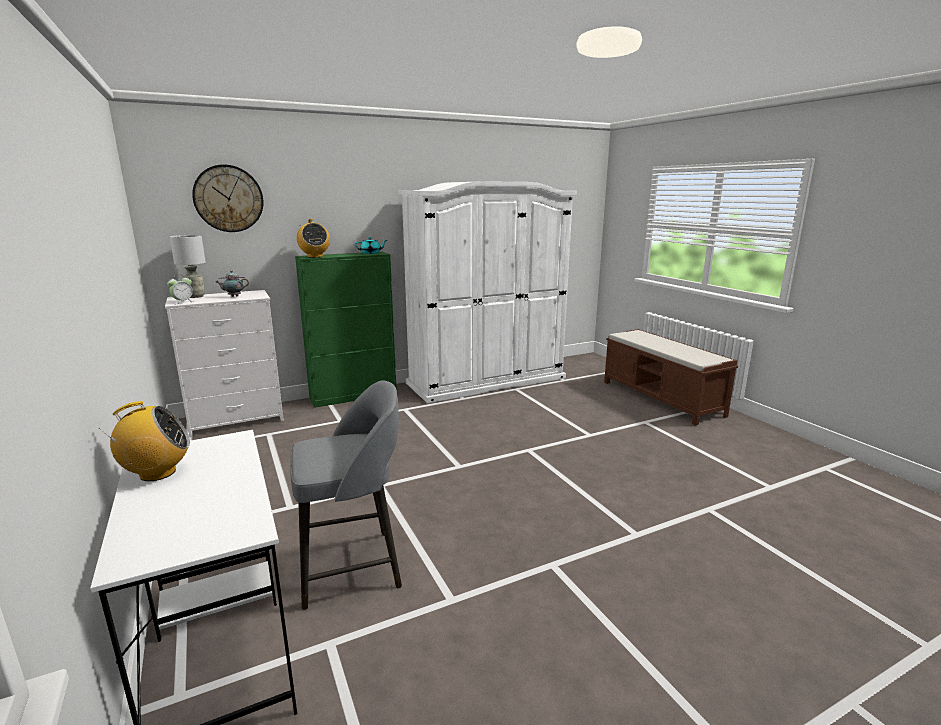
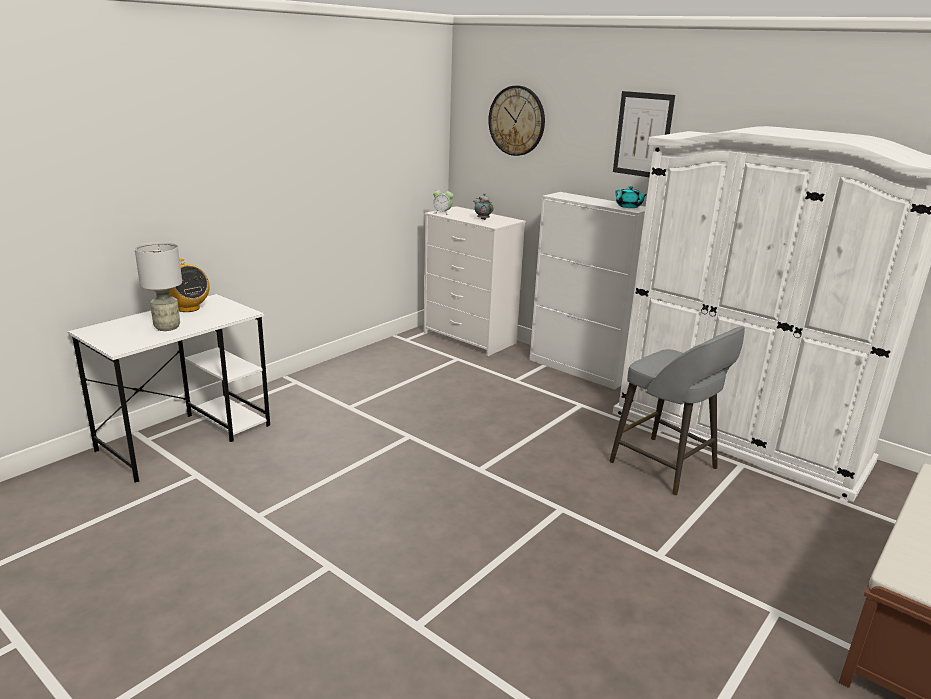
camera: 65 degrees right, 5 degrees up
(195, 296) = (467, 211): grey table lamp -> grey table lamp (167, 327)
(314, 256) = (565, 196): radio -> none
(353, 567) = (283, 458): grey stool -> grey stool (666, 466)
(354, 396) = (579, 369): green cabinet -> white cabinet
(360, 198) = (643, 135): none -> picture

